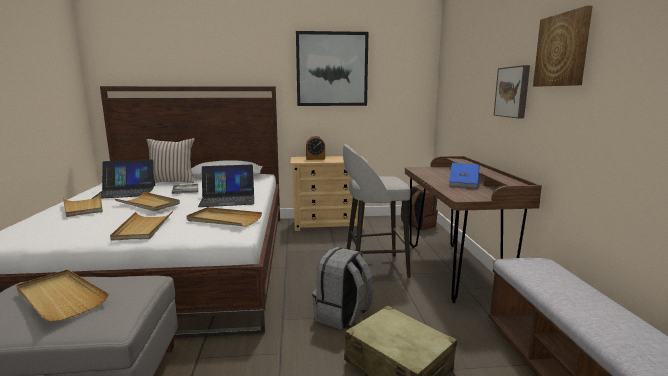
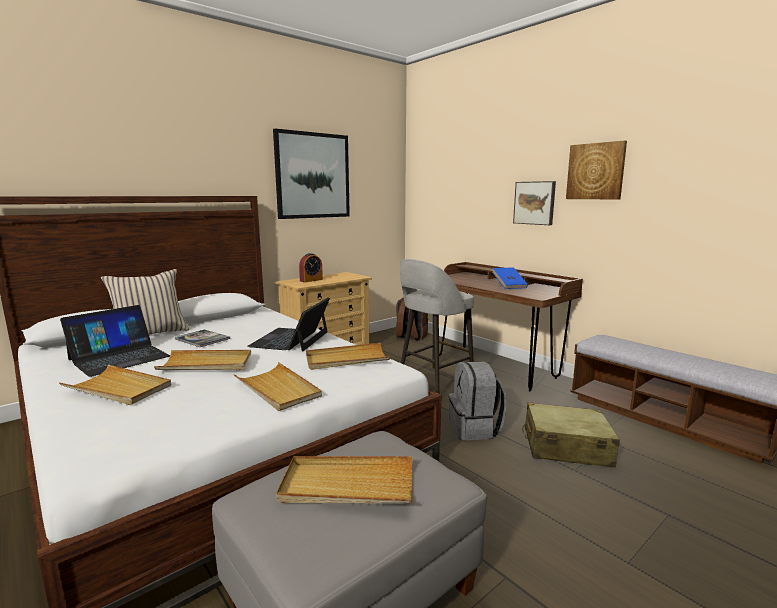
camera: 35 degrees left, 0 degrees up
(228, 199) = (291, 339): laptop -> laptop turned 150 degrees clockwise

